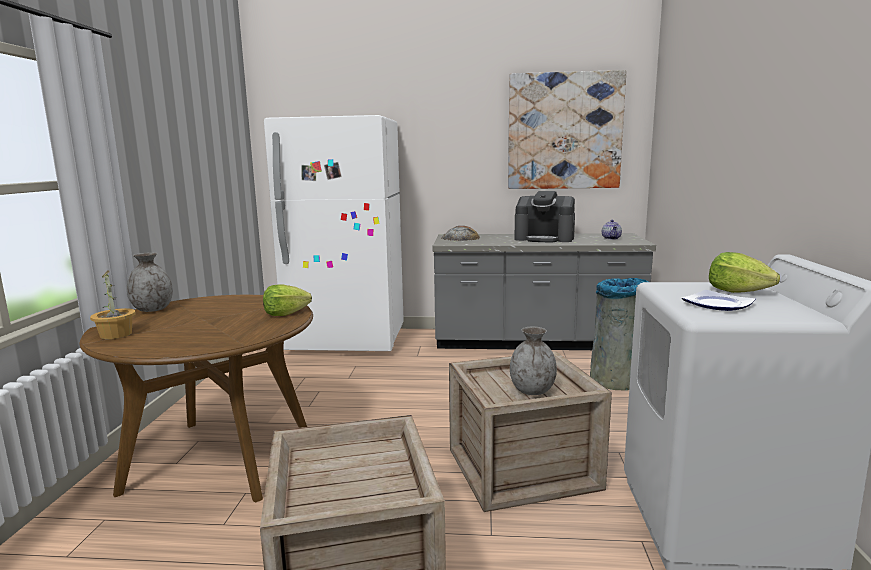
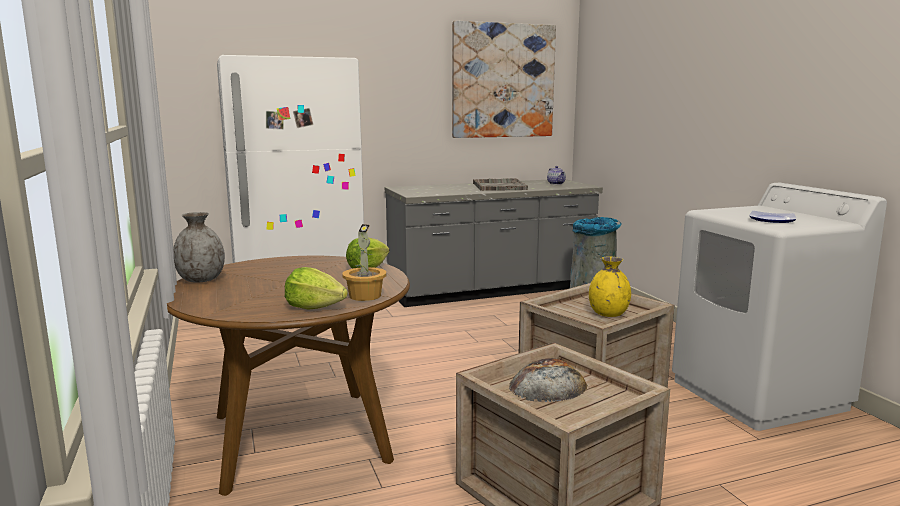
camera: 25 degrees left, 0 degrees up
(117, 334) = (221, 305): potted plant -> potted plant (365, 296)
(460, 238) = (417, 189): bread -> bread (548, 385)
(532, 391) = (608, 314): grey vase -> yellow vase
(544, 238) = (499, 186): coffee machine -> grey tray
(737, 291) = (764, 211): lettuce -> lettuce (314, 307)

